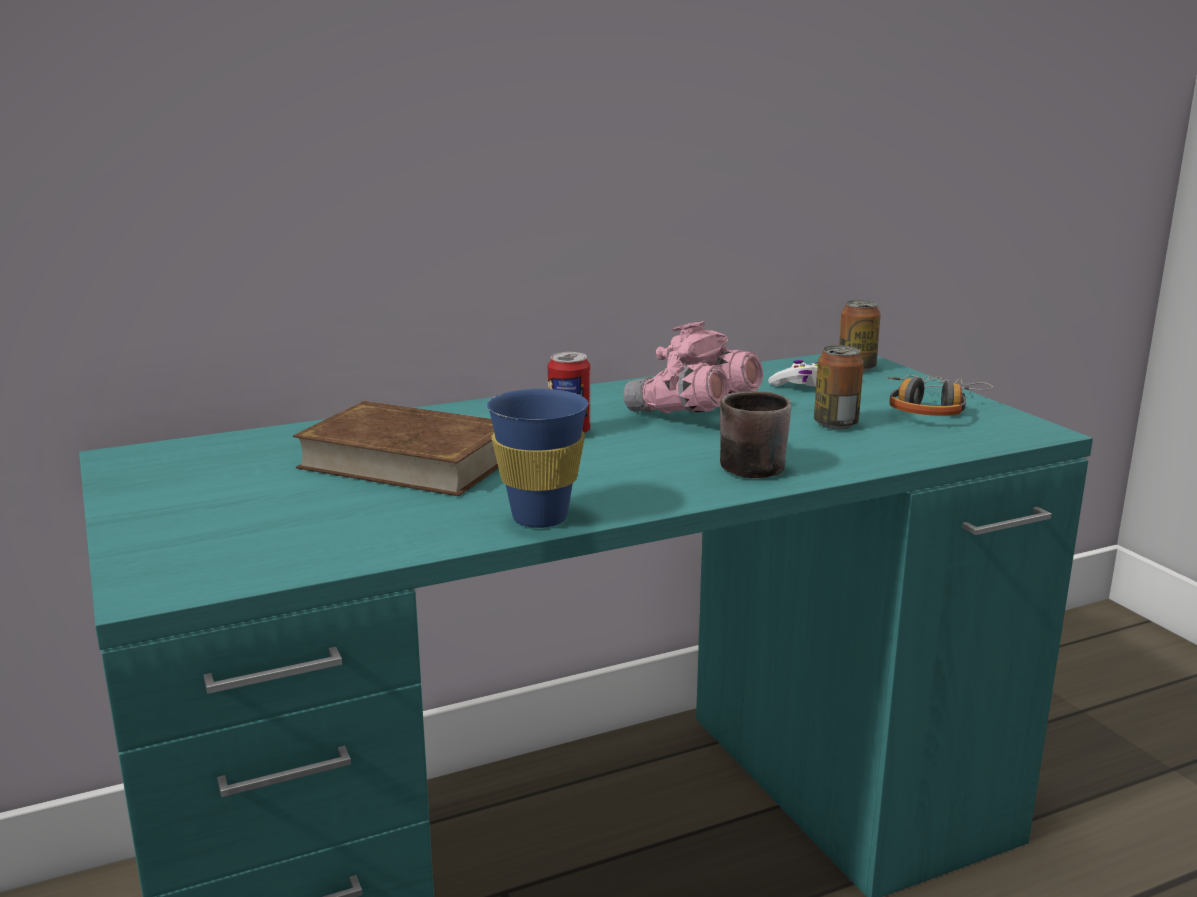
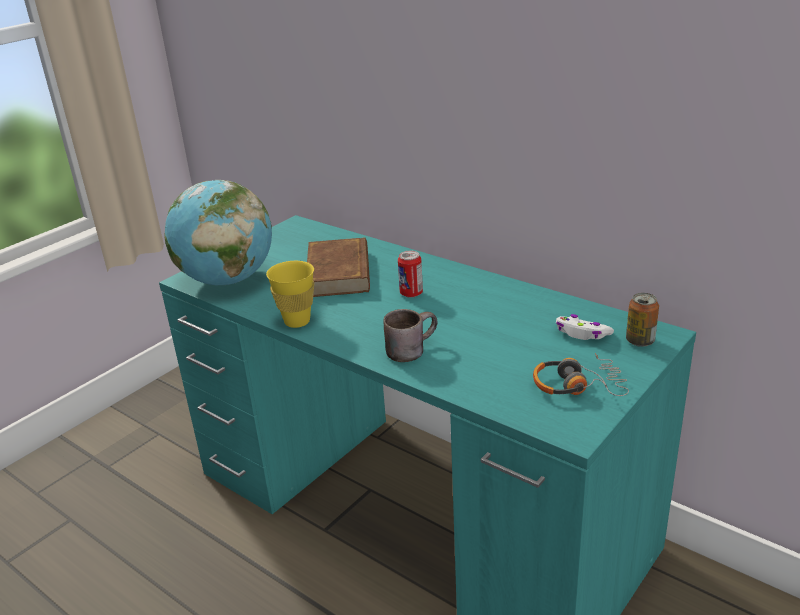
camera: 65 degrees right, 10 degrees up
(249, 549) = (227, 280): none -> globe
(539, 518) = (297, 321): blue cup -> yellow cup
(692, 413) = (478, 314): pink binoculars -> none
(835, 424) = (506, 360): can -> none

